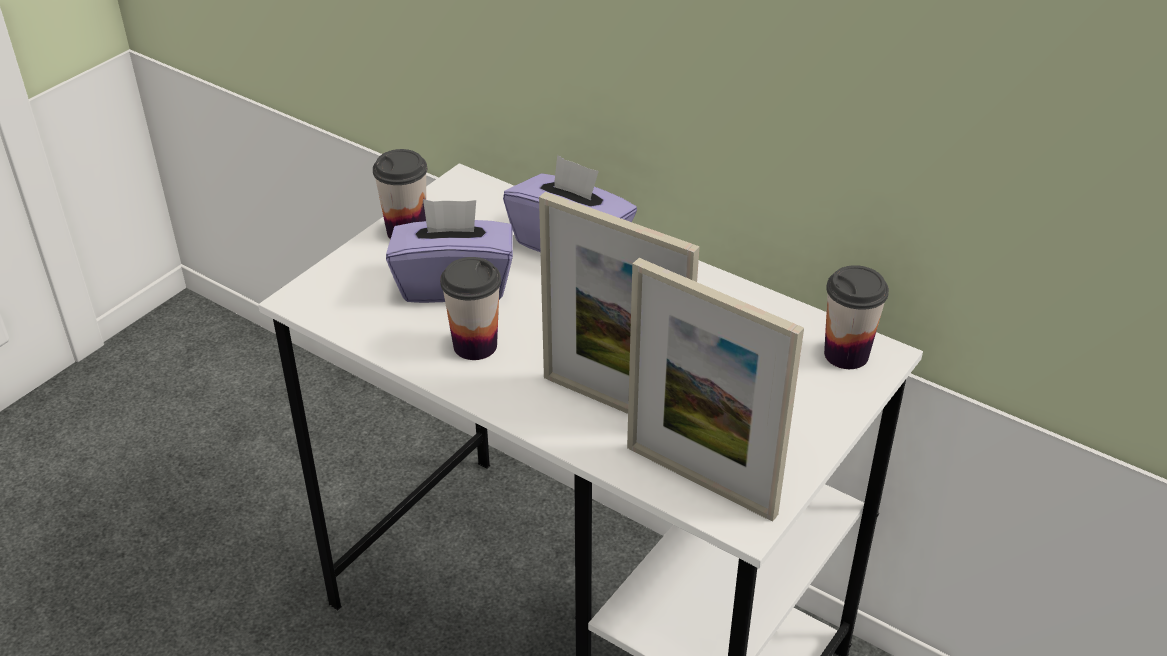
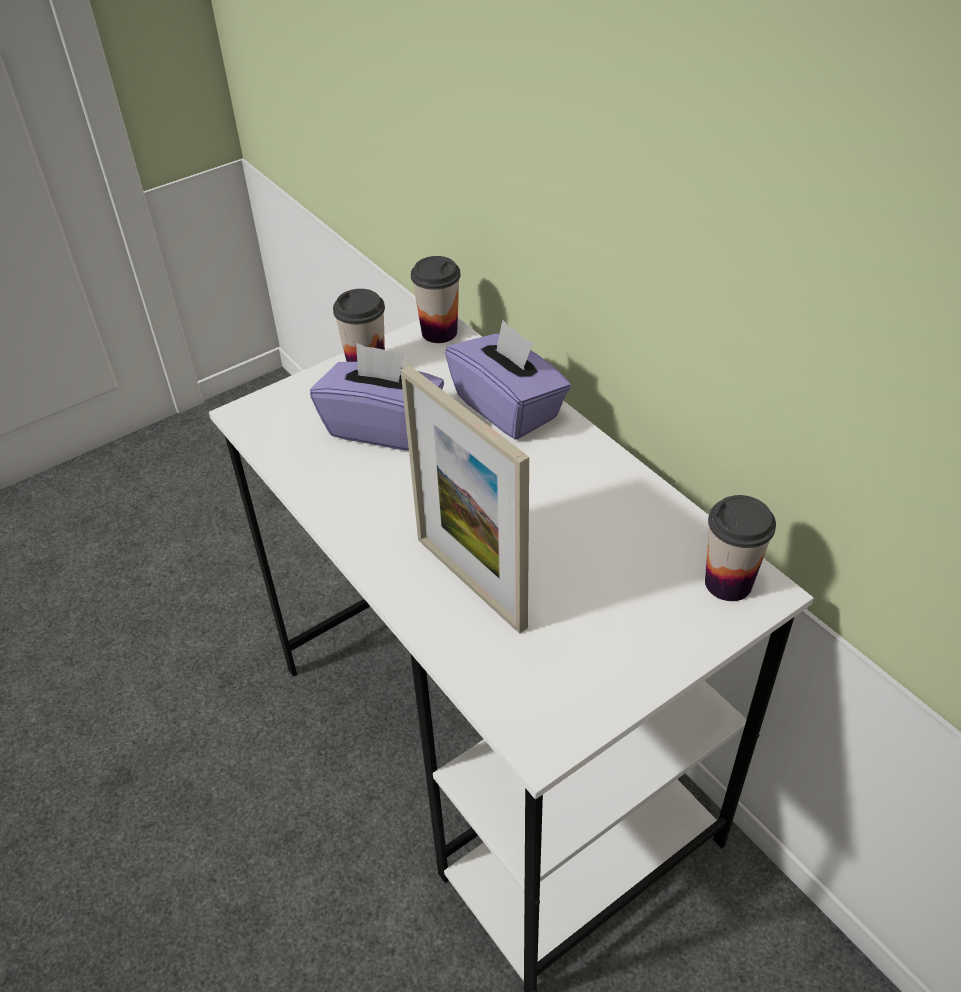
camera: 20 degrees right, 5 degrees up
(475, 345) = (372, 492): cup -> cup (439, 332)
(700, 480) = (515, 687): picture frame -> none

